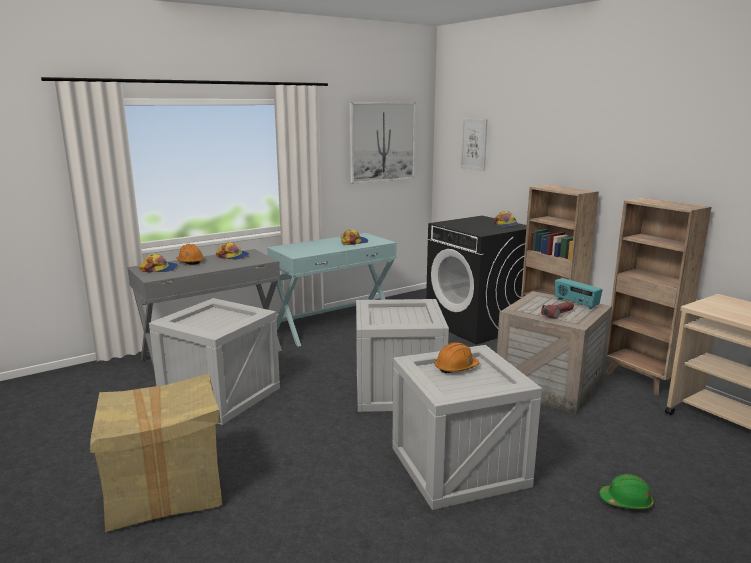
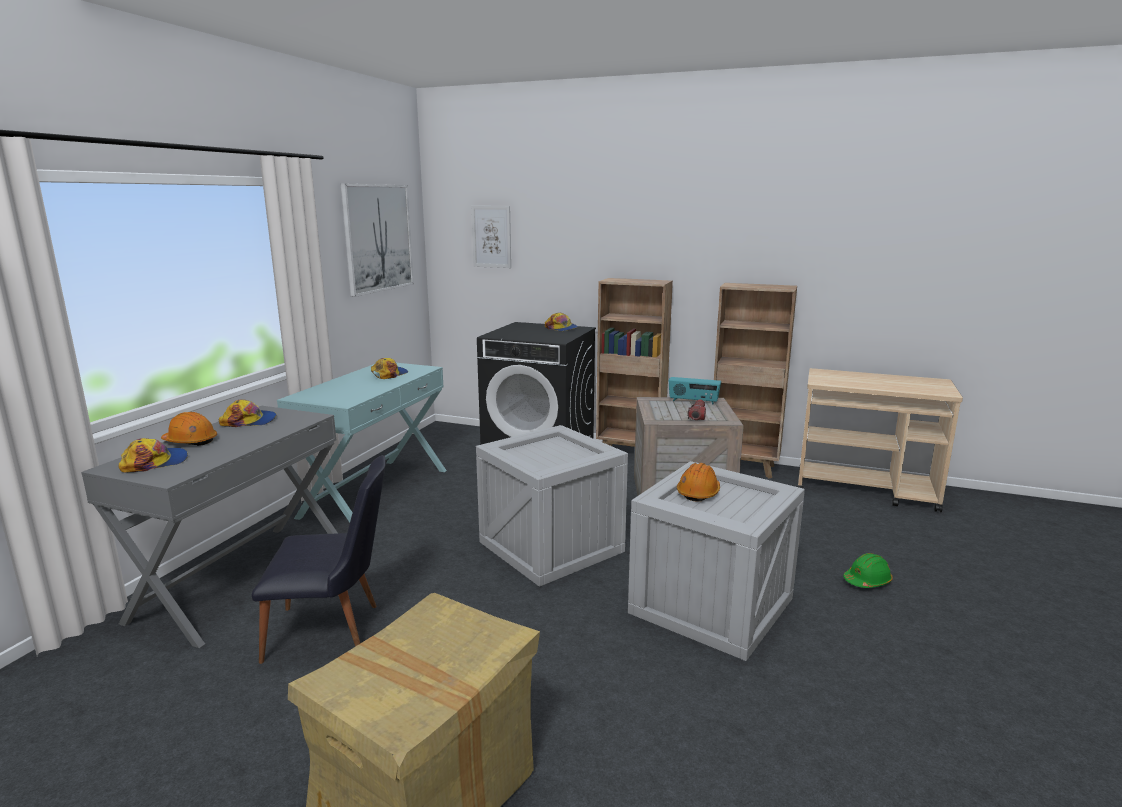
camera: 35 degrees left, 0 degrees up
(220, 396) = (334, 632): crate -> black chair

